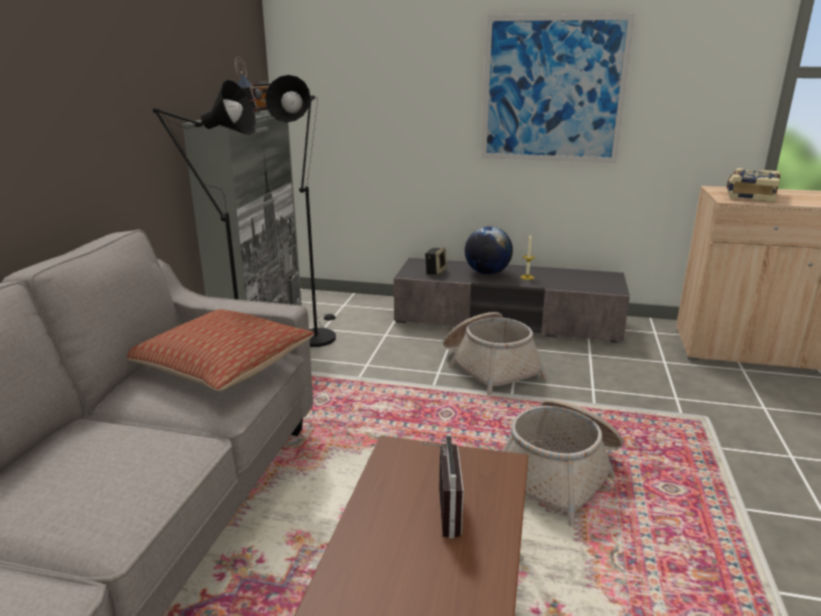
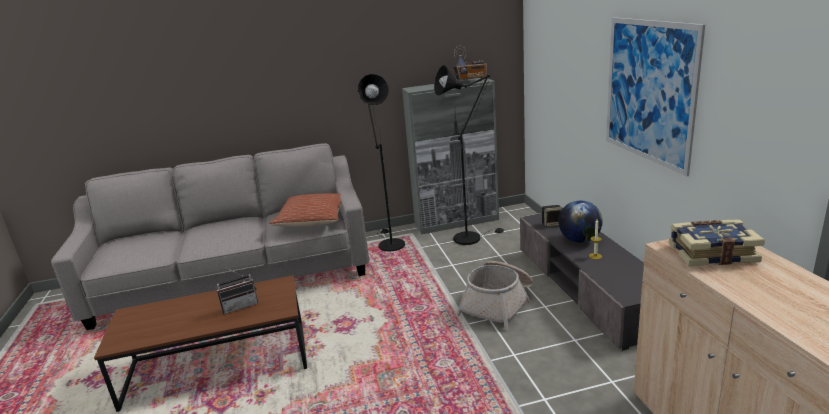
camera: 65 degrees right, 0 degrees up
(559, 473) = (387, 366): basket -> none

